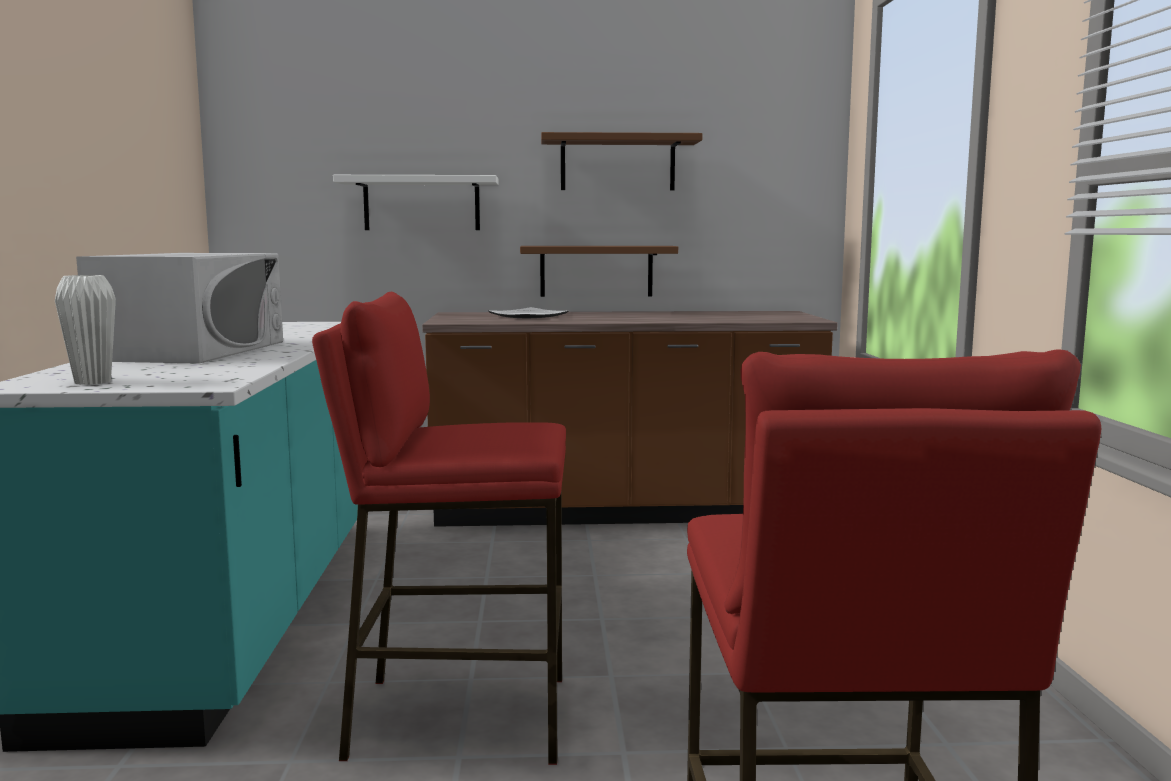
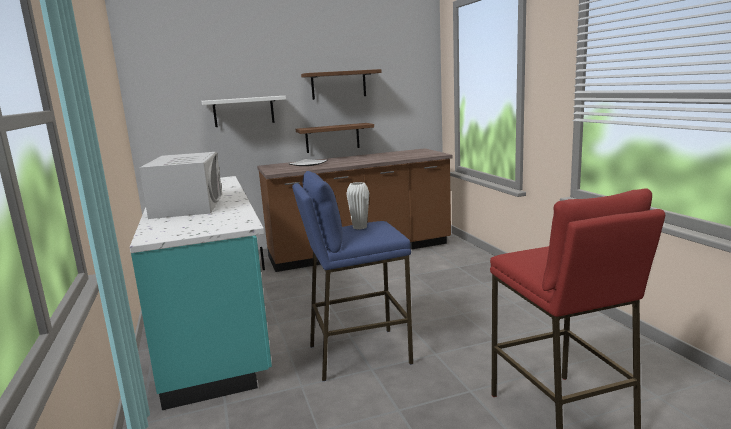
camera: 15 degrees left, 5 degrees up
(92, 382) = (184, 231): white vase -> white vase (360, 227)
(458, 717) = (358, 354): red stool -> blue stool

